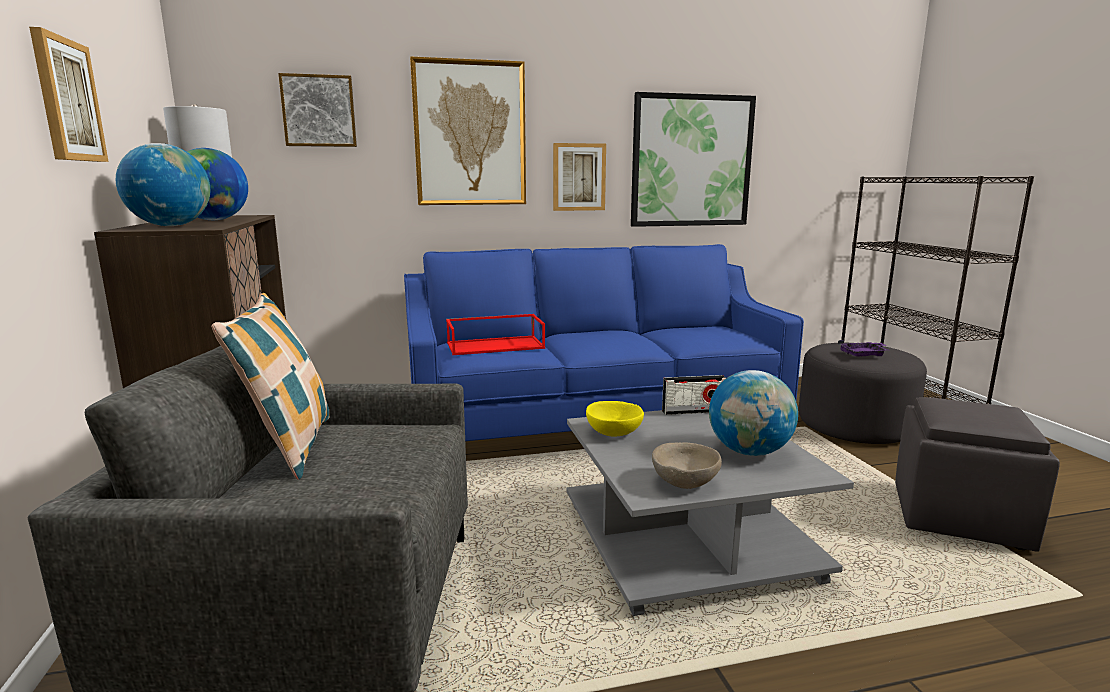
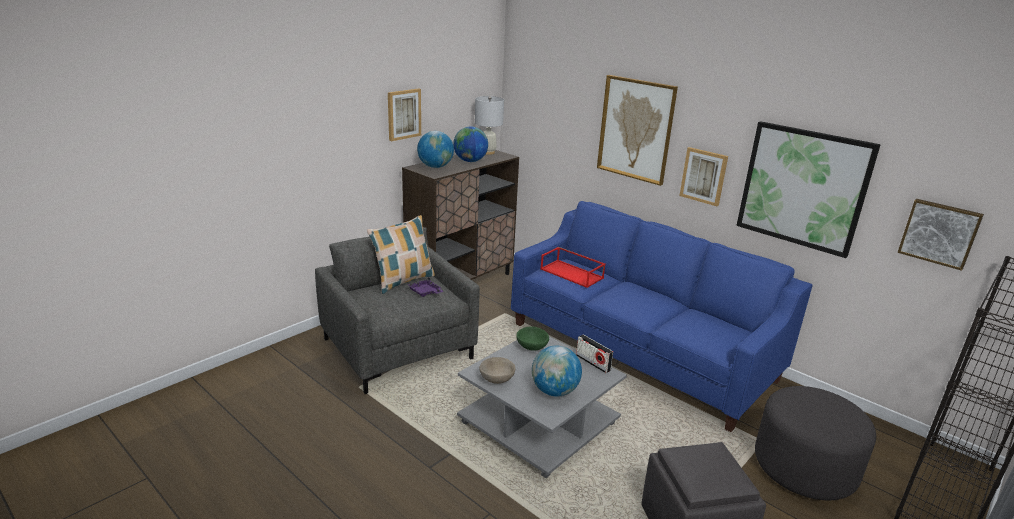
camera: 55 degrees right, 10 degrees up
(319, 111) = (559, 100): picture -> picture (939, 233)
(614, 433) = (531, 347): yellow bowl -> green bowl
(863, 355) = (809, 411): purple tray -> purple tray (425, 292)

